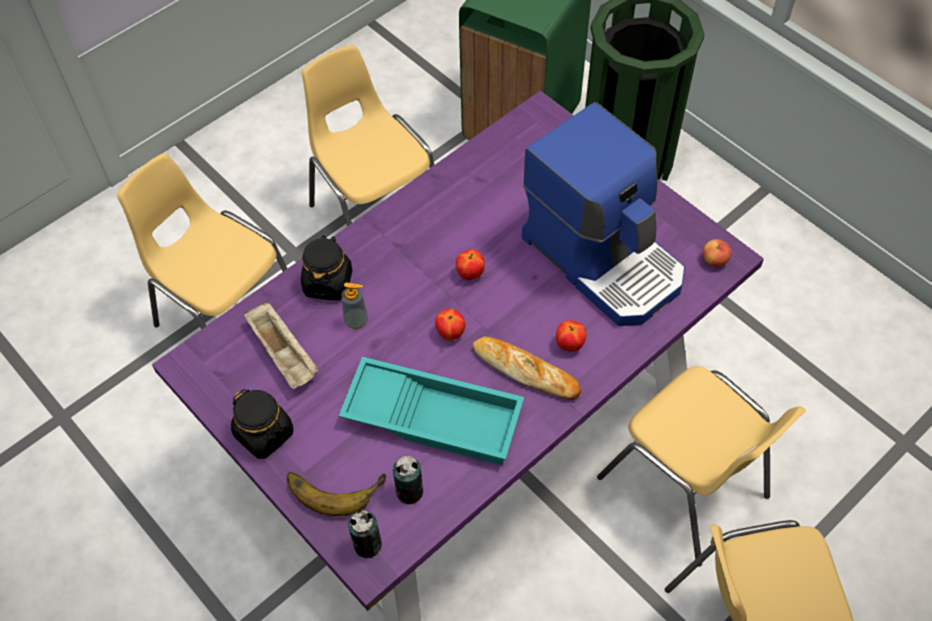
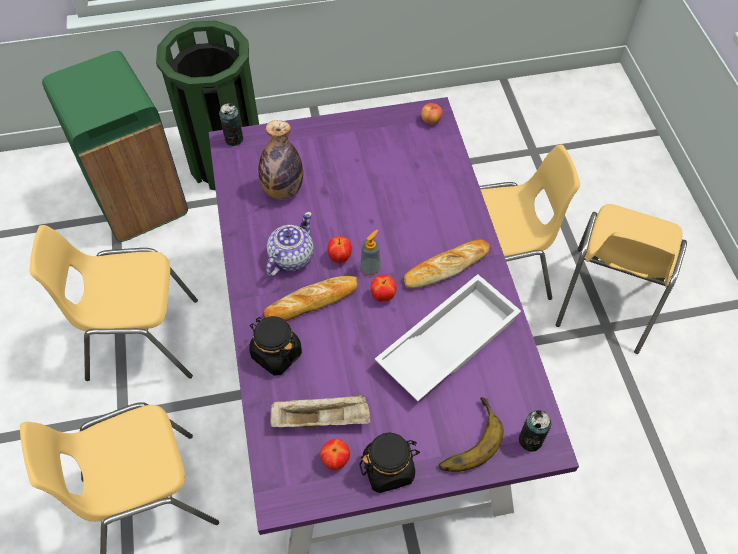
camera: 60 degrees left, 0 degrees up
(356, 320) = (327, 352): soap dispenser -> soap dispenser (370, 268)
(403, 279) = (312, 302): none -> bread
(409, 492) = (501, 390): can -> can (234, 139)
(435, 415) = (447, 341): turquoise tray -> white tray
(440, 235) = (290, 258): none -> teapot
(515, 185) = (283, 190): none -> bottle
(569, 345) = (442, 231): apple -> apple (335, 460)
(604, 258) = (385, 174): coffee machine -> none

